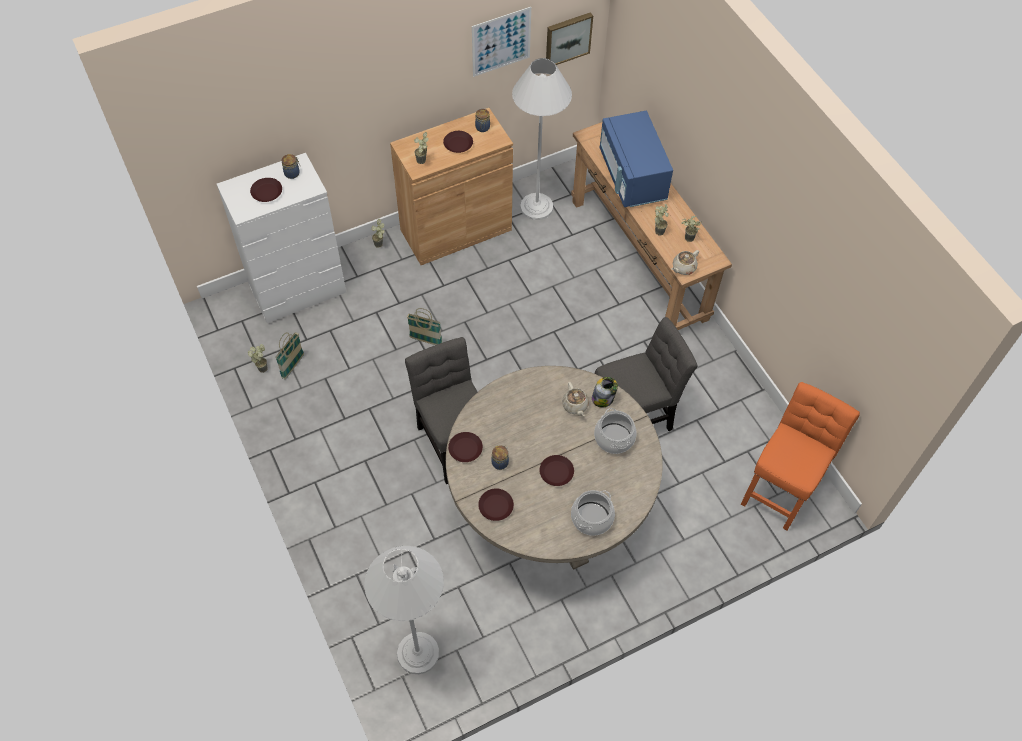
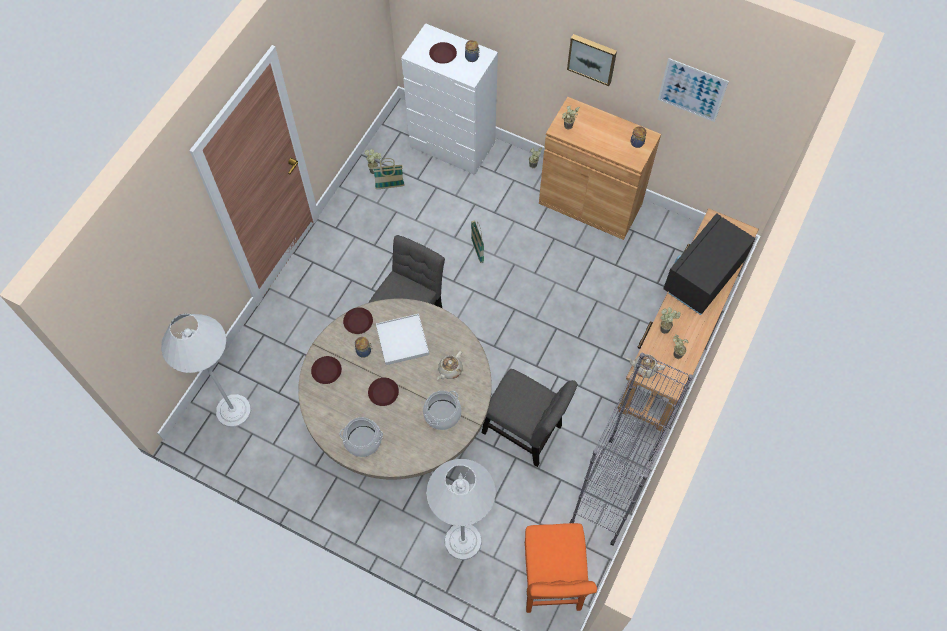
camera: 55 degrees right, 5 degrees up
(458, 144) = (605, 138): brown plate -> none
(514, 424) = (402, 340): none -> white tray
(536, 207) = (661, 242): white floor lamp -> white floor lamp (463, 541)
(567, 38) = (756, 133): picture -> picture (592, 58)
(603, 398) = (471, 385): jar -> none
(632, 176) = (703, 276): blue microwave -> black microwave
(733, 389) = (612, 490): none -> grey bookcase
(782, 486) = (551, 581): orange chair -> orange chair turned 90 degrees clockwise

